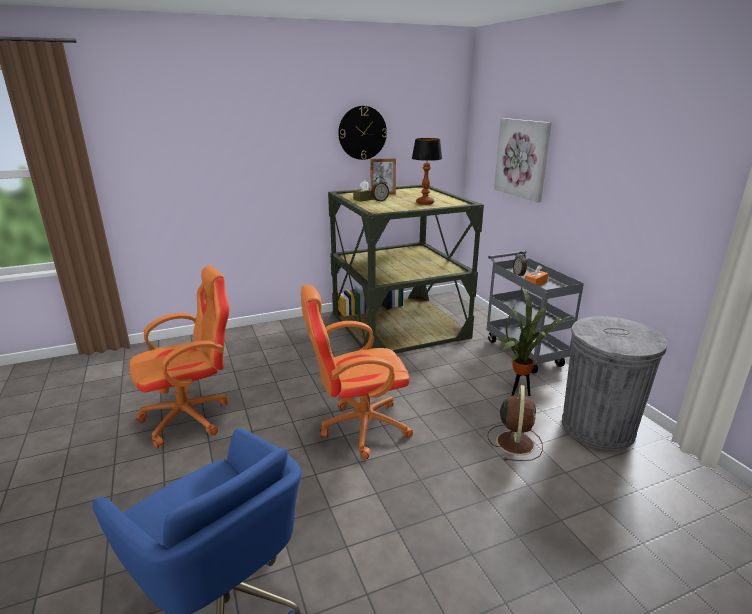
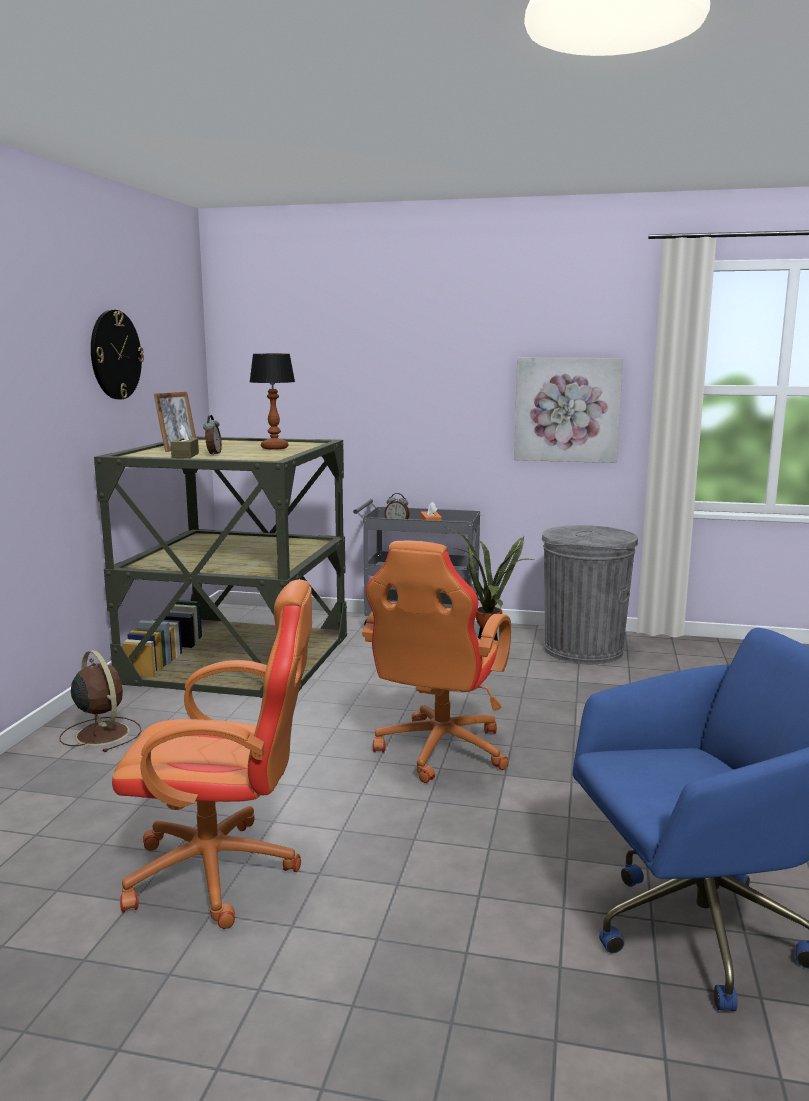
camera: 55 degrees left, 10 degrees down
(193, 417) = (225, 874): orange office chair -> orange office chair turned 90 degrees clockwise
(515, 442) = (564, 688): brown fan -> brown fan (101, 733)
(522, 158) = (338, 381): picture -> picture (567, 409)

